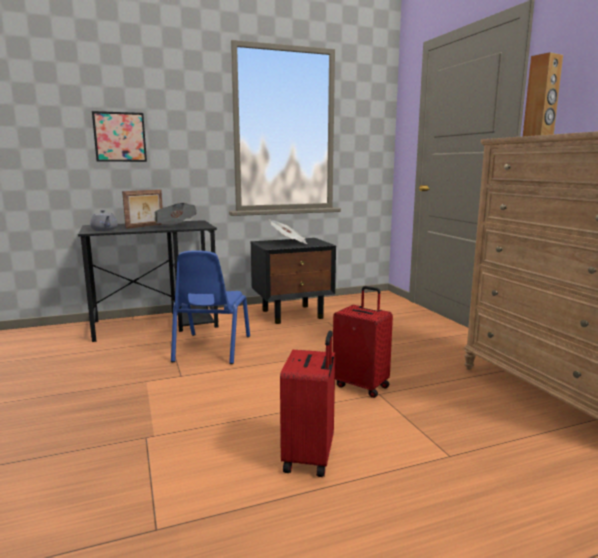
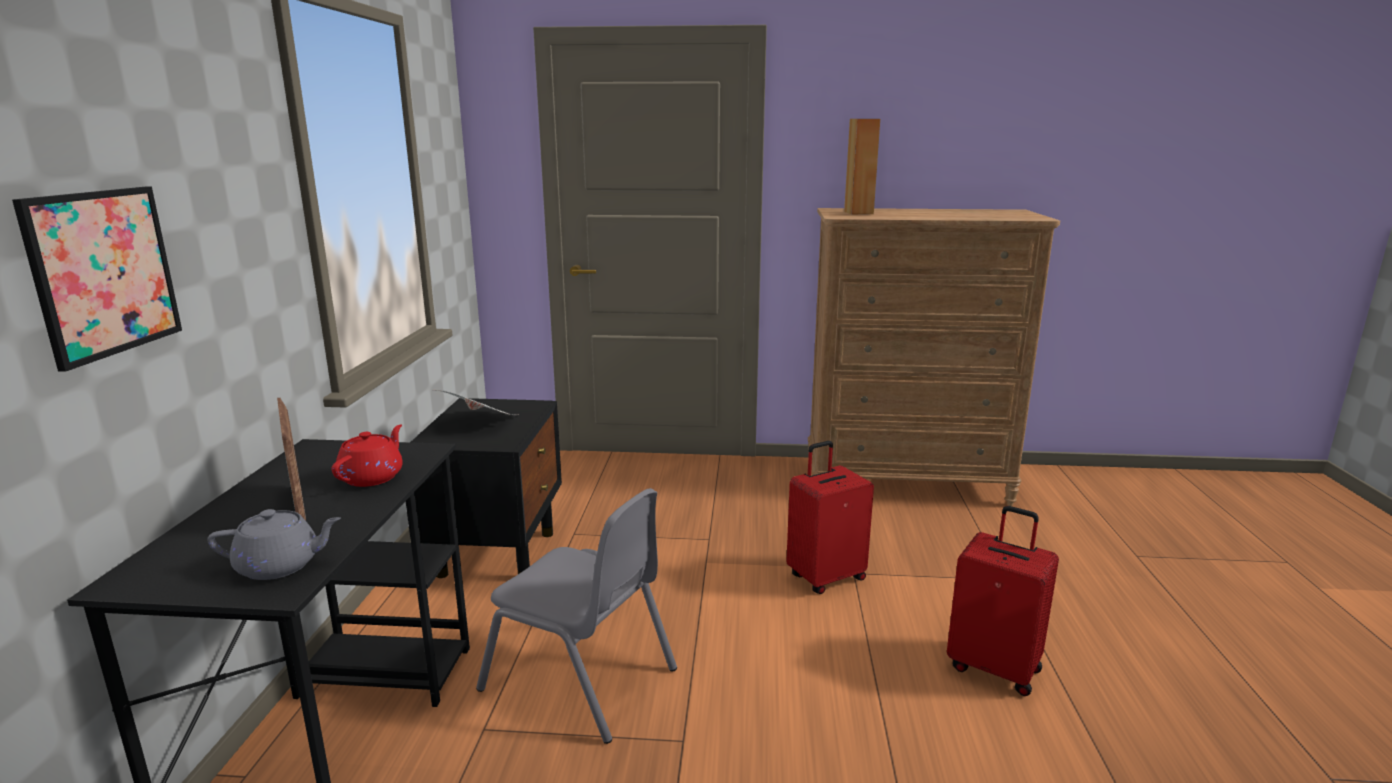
camera: 65 degrees left, 5 degrees up
(176, 226) = (372, 477): newspaper -> red teapot
(211, 349) = (580, 679): blue chair -> grey chair

